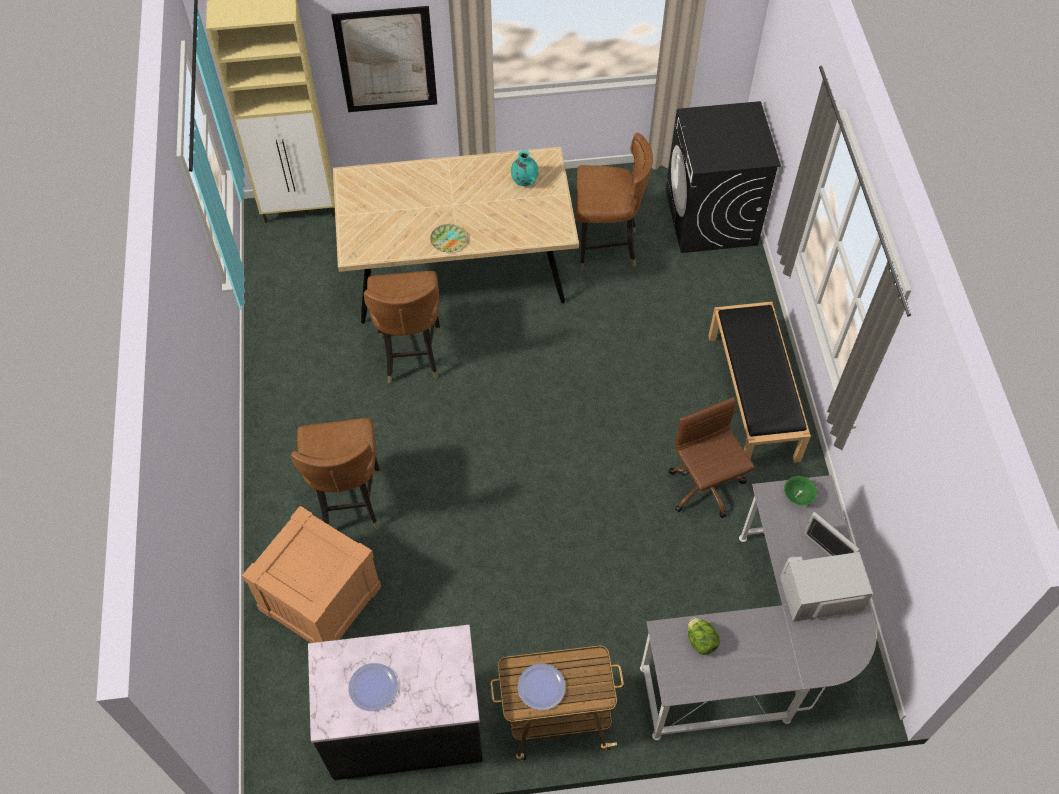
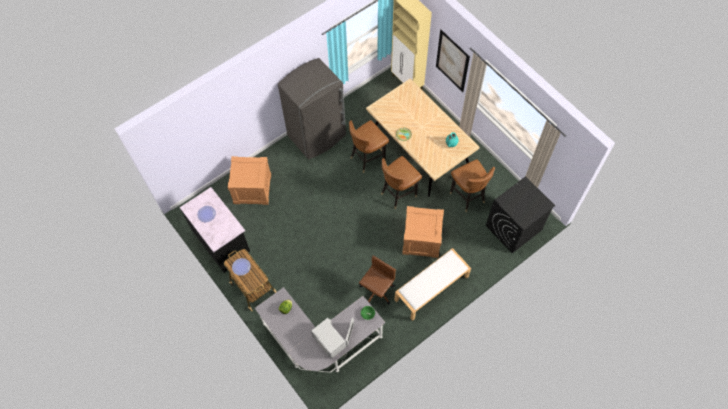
camera: 60 degrees right, 5 degrees up
(292, 413) = (317, 136): none -> grey fridge
(349, 502) = (294, 175): brown chair -> brown chair (398, 193)
(645, 360) = (422, 240): none -> crate
(753, 397) = (431, 288): black bench -> white bench

